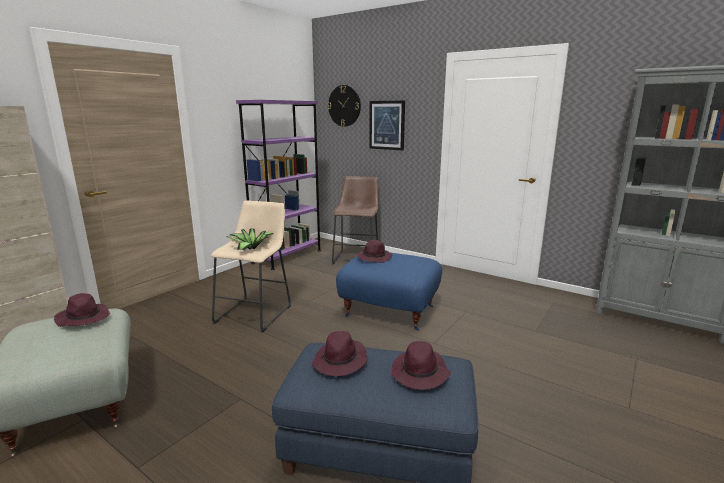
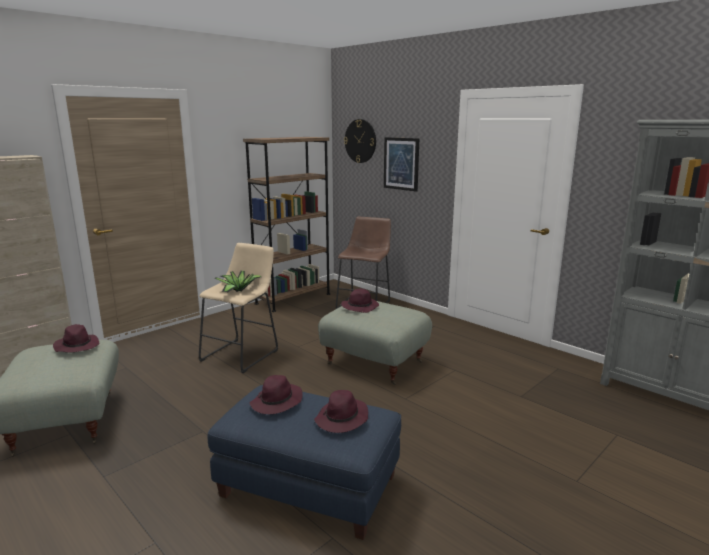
camera: 10 degrees right, 0 degrees up
(287, 256) = (293, 299): purple bookcase -> brown bookcase
(390, 310) = (375, 362): blue ottoman -> grey ottoman

